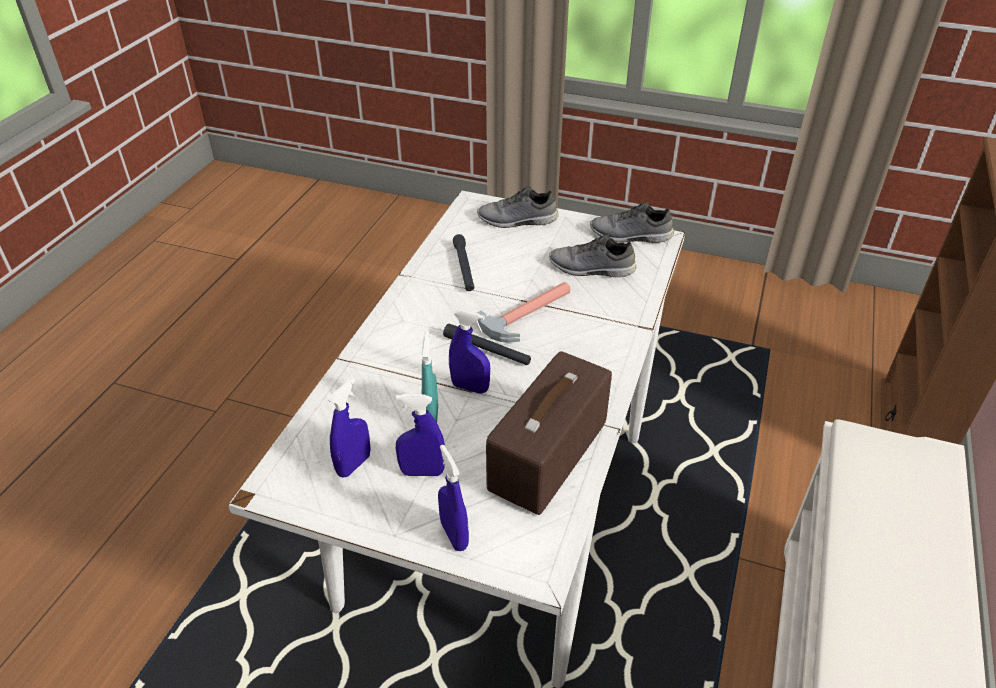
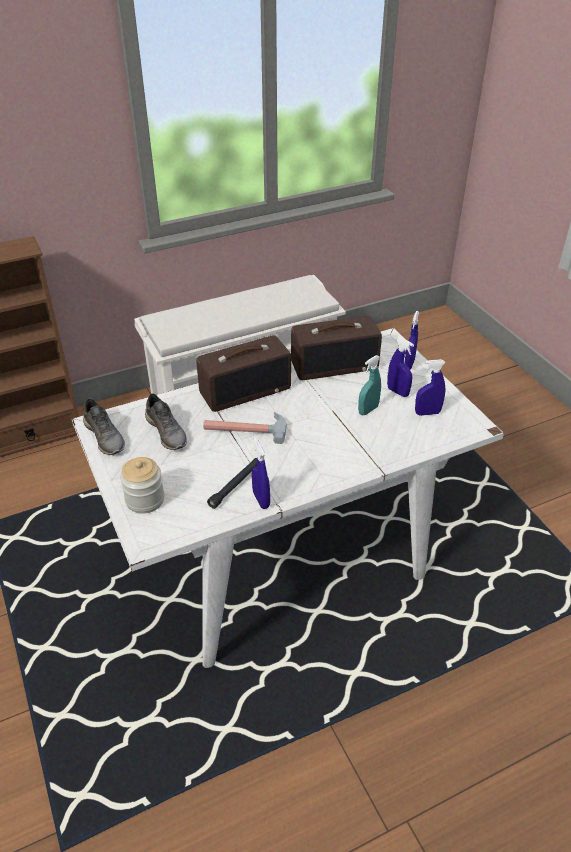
camera: 135 degrees left, 0 degrees up
(470, 387) = (330, 412): blue spray bottle -> blue spray bottle (261, 500)
(487, 350) = (296, 424): black flashlight -> none
(517, 221) = (145, 499): grey shoe -> jar
(594, 351) = (245, 390): none -> radio

